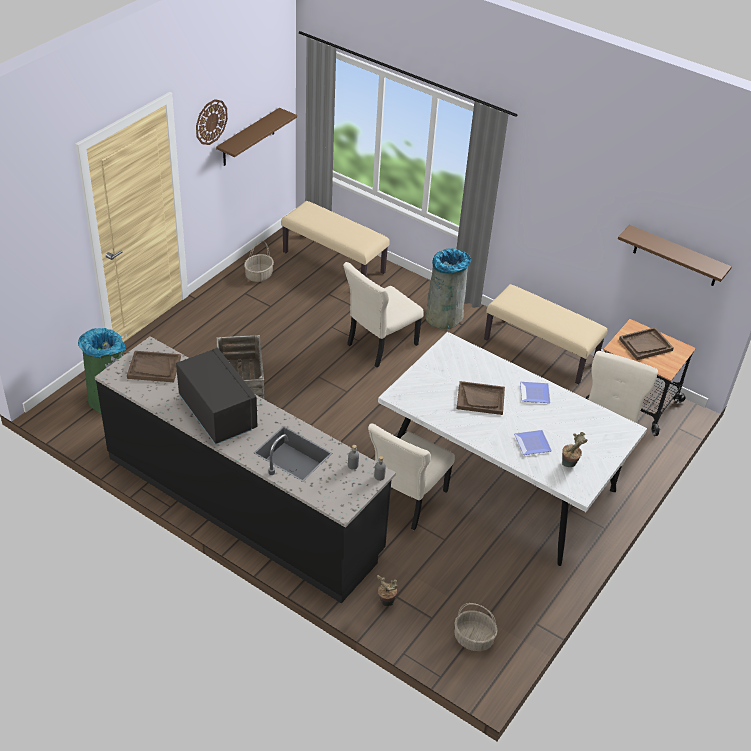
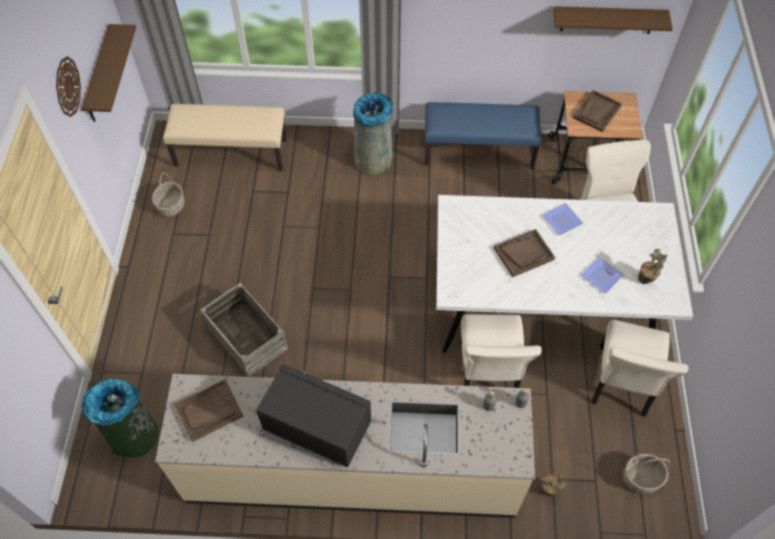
camera: 30 degrees left, 15 degrees up
(243, 504) = (352, 470): black counter -> beige counter
(379, 345) = (341, 222): beige chair -> beige chair (621, 384)
(541, 351) = (479, 151): beige bench -> blue bench

